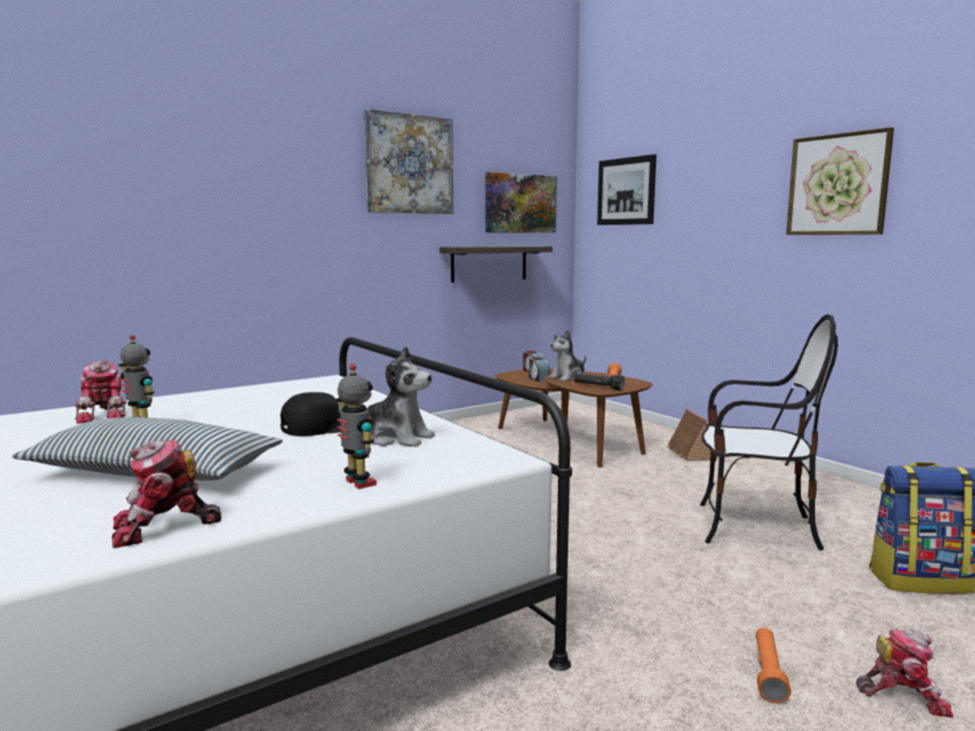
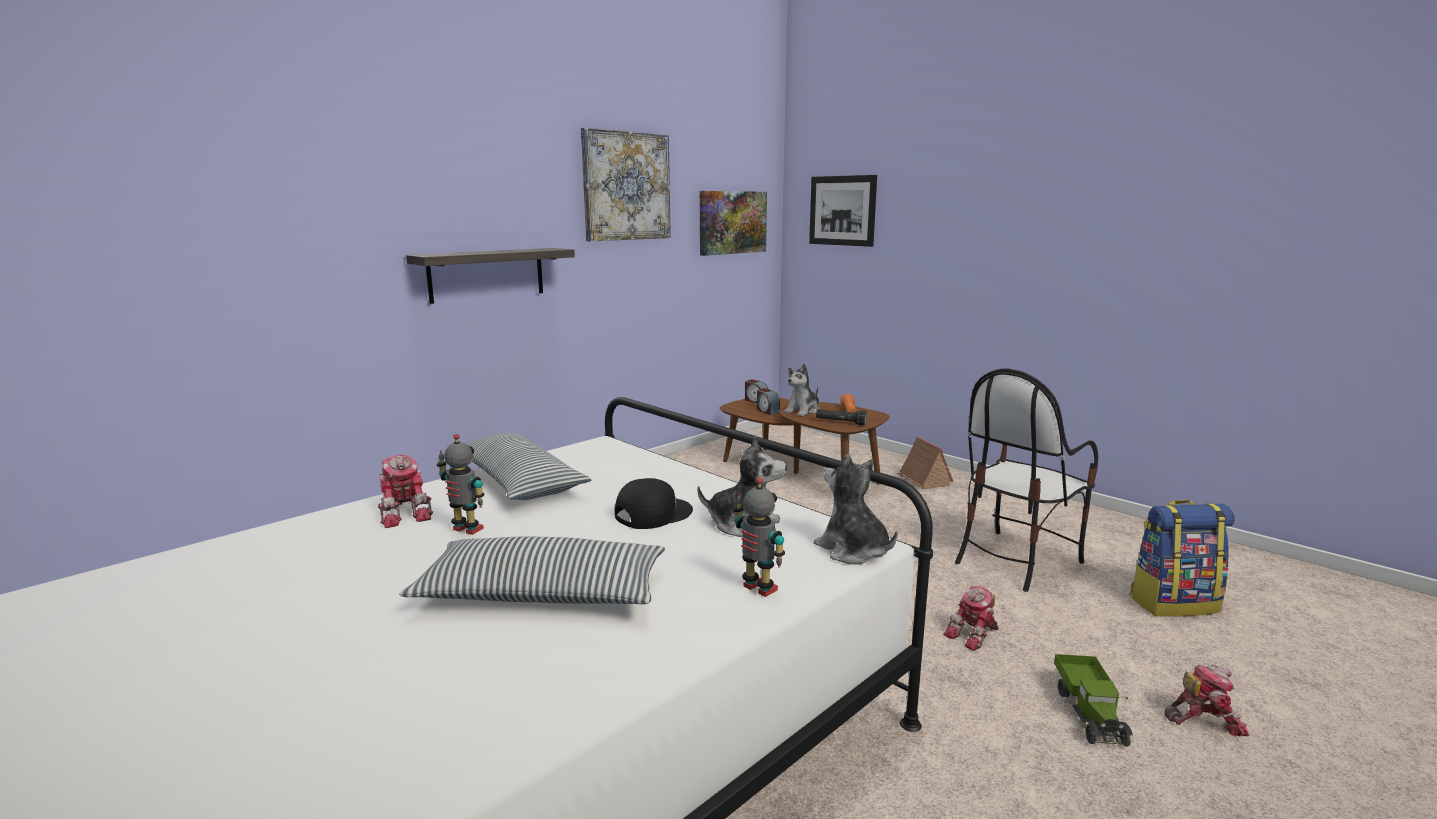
camera: 10 degrees left, 5 degrees up
(163, 528) = (620, 667): toy robot -> toy robot (974, 635)
(225, 400) = (519, 482): none -> pillow
(483, 462) = (853, 551): none -> plush toy
(489, 263) = (703, 288): shelf -> shelf (487, 274)
(754, 527) = (1015, 560): chair -> chair turned 135 degrees clockwise
(768, 673) = (1089, 712): orange flashlight -> toy truck
(838, 184) = (1071, 221): picture -> none

